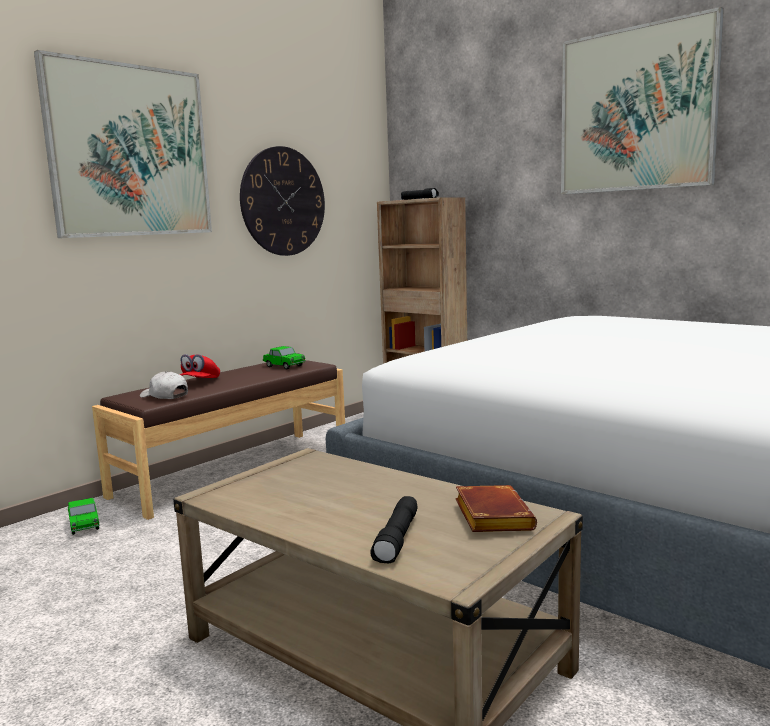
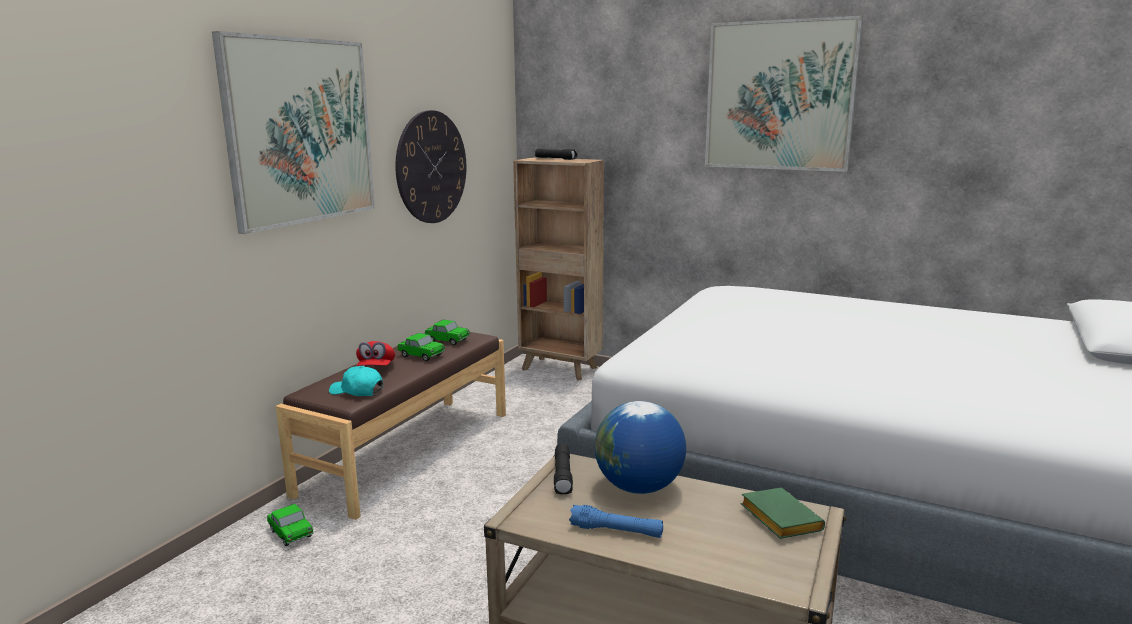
camera: 15 degrees left, 5 degrees up
(164, 396) = (357, 391): white cap -> turquoise cap
(249, 375) = (421, 356): none -> toy car
(299, 512) = (616, 531): none -> blue flashlight
(360, 480) = (638, 487): none -> globe
(398, 539) = (723, 552): black flashlight -> black flashlight (563, 476)
(490, 516) = (777, 518): brown book -> green book

